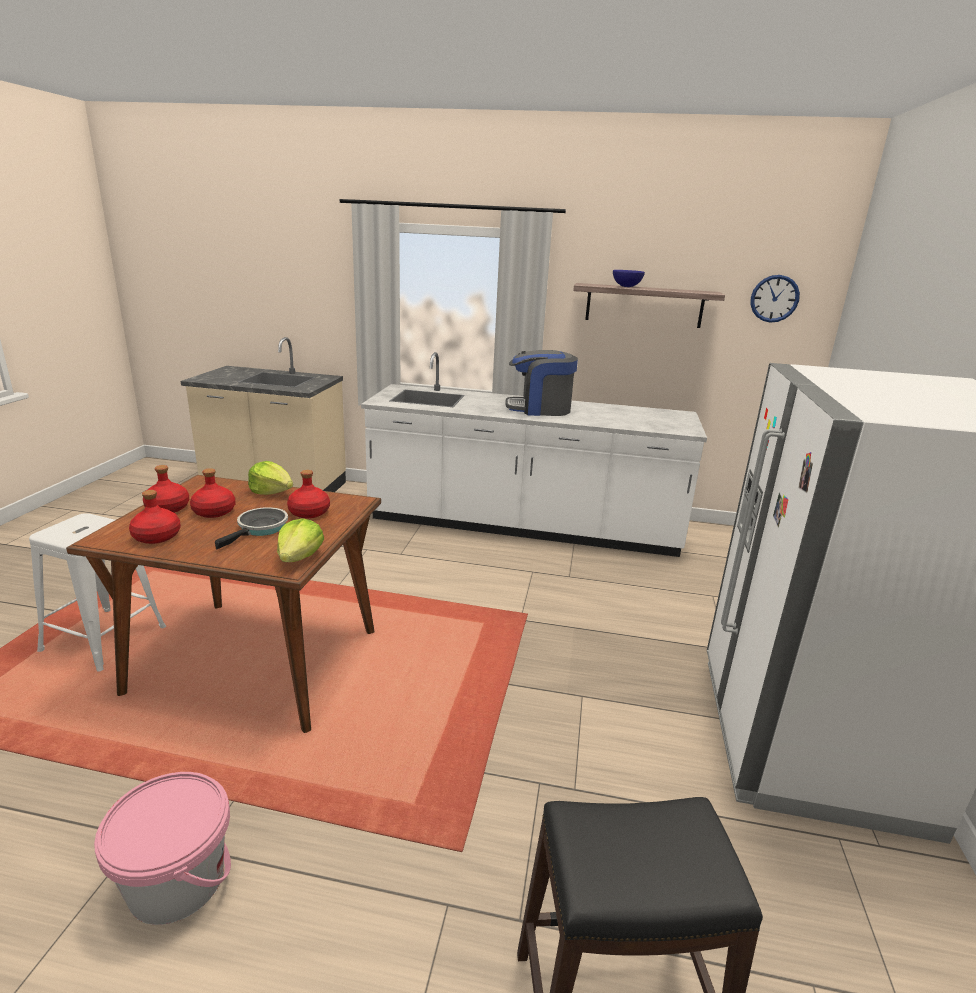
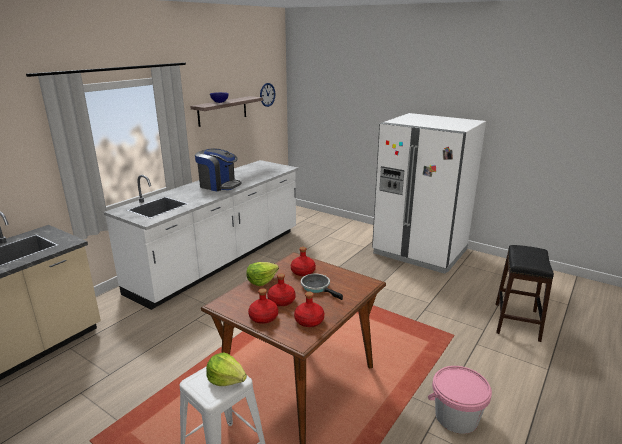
camera: 65 degrees left, 0 degrees up
(299, 557) = (360, 279): lettuce -> lettuce (226, 379)
(540, 409) = (219, 185): coffee machine -> coffee machine turned 90 degrees counterclockwise

